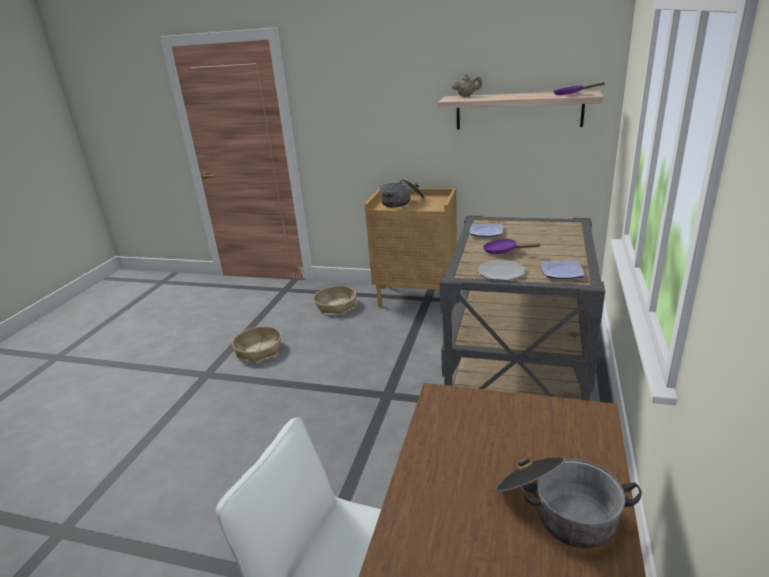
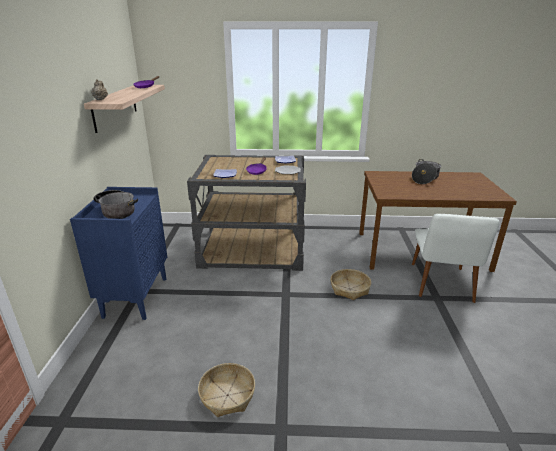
camera: 105 degrees left, 0 degrees up
(336, 305) = (133, 352): basket -> basket (350, 289)
(417, 298) = (136, 296): brown cabinet -> blue cabinet

